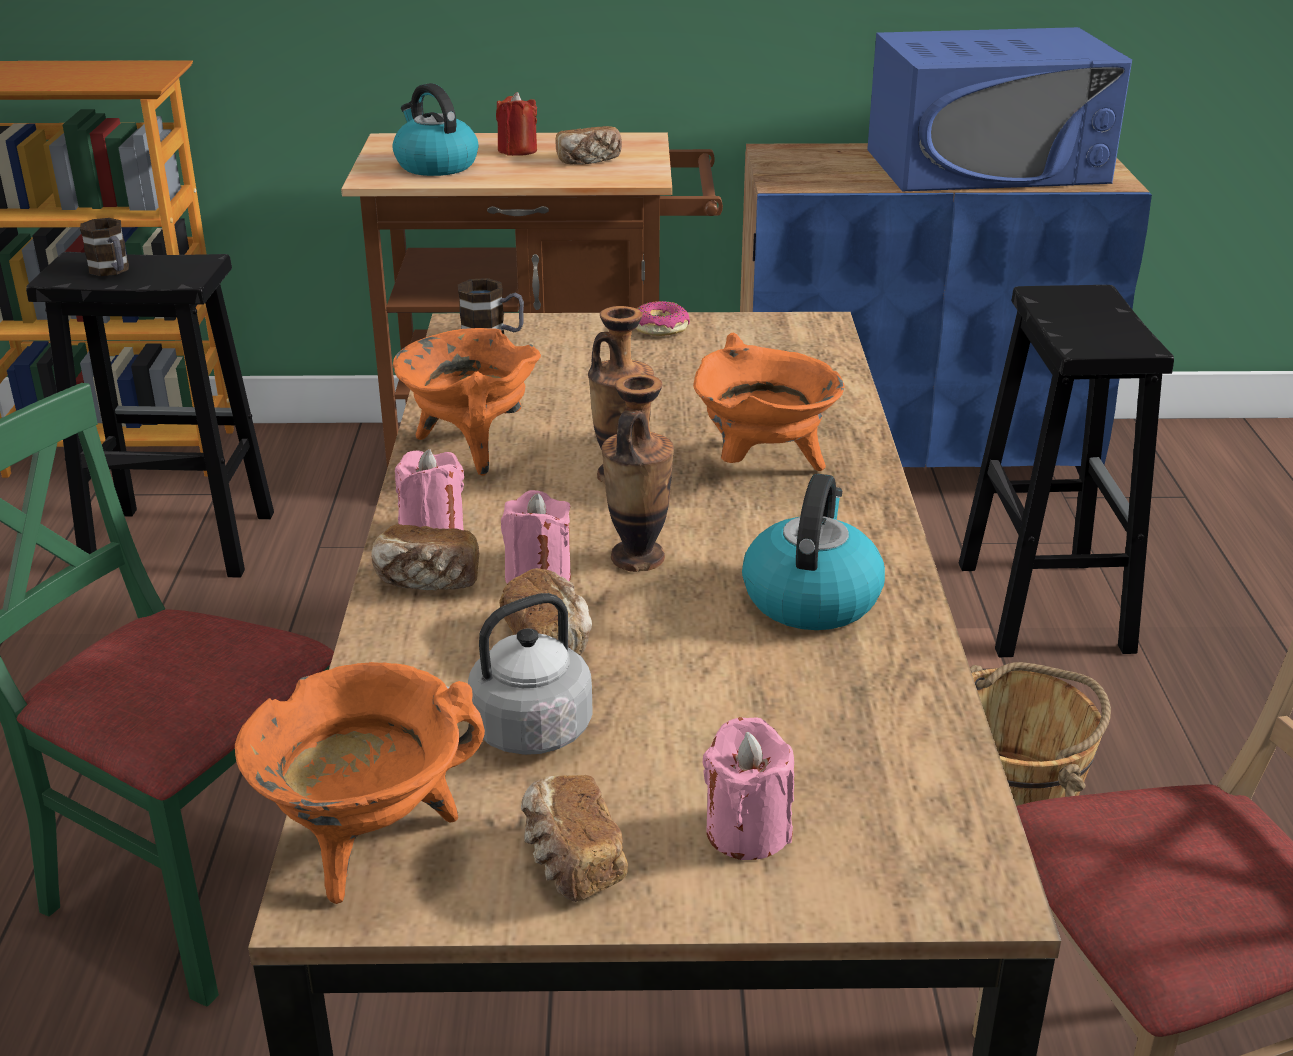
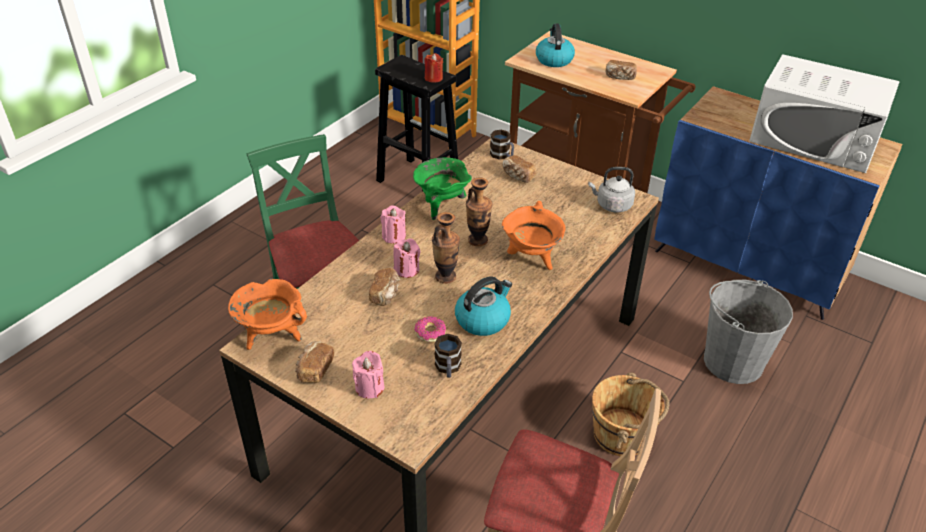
camera: 35 degrees right, 10 degrees up
(112, 271) = (409, 70): mug -> mug (448, 368)
(428, 581) = (373, 255): bread -> bread (518, 176)
(470, 447) = (441, 205): orange cooking pot -> green cooking pot
(517, 150) = (597, 61): red candle -> red candle (433, 78)
(524, 732) = (345, 323): grey kettle -> grey kettle (612, 205)
(660, 328) = (569, 176): donut -> donut (430, 333)
(986, 166) = (814, 139): blue microwave -> white microwave
(1041, 605) = (732, 361): black stool -> grey bucket

